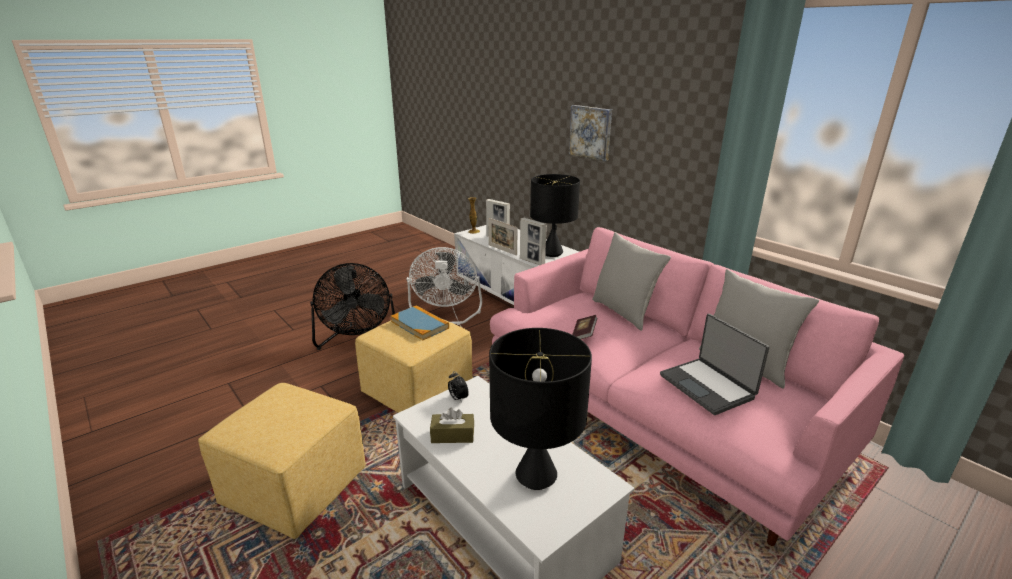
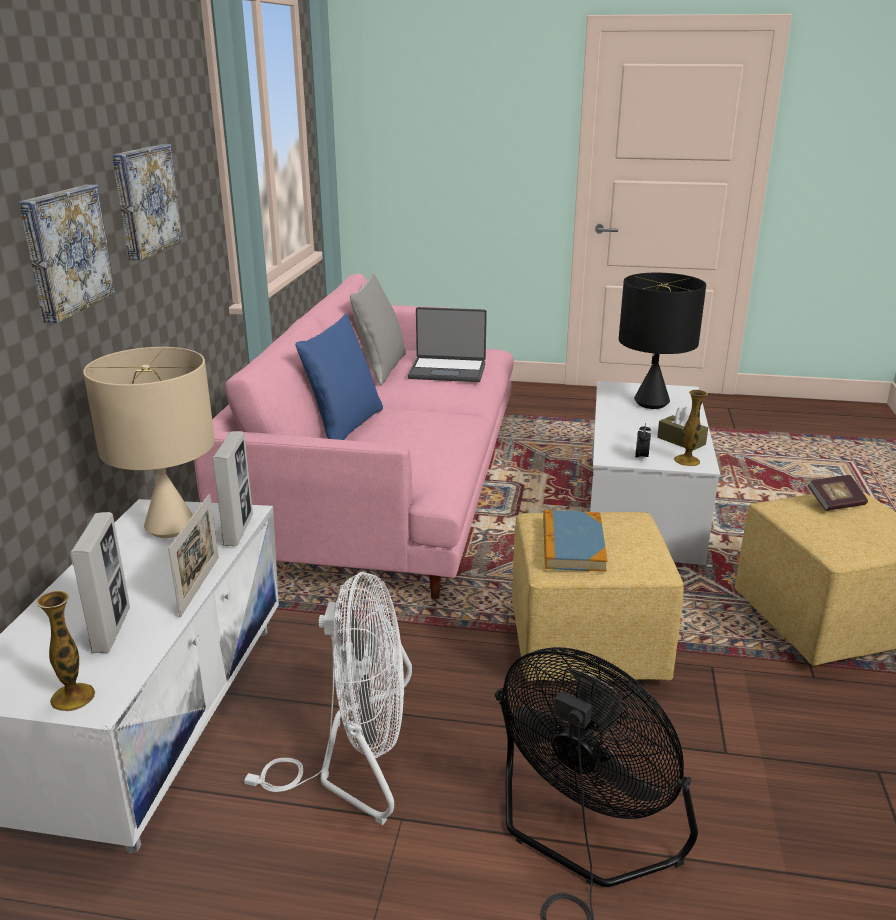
camera: 130 degrees left, 0 degrees up
(426, 414) = (687, 461): none -> vase
(447, 320) = (355, 755): white fan -> white fan turned 135 degrees counterclockwise
(552, 254) = (170, 528): black table lamp -> beige table lamp
(583, 334) = (438, 429): book -> book (835, 503)
(624, 312) = (344, 427): grey pillow -> blue pillow
(654, 131) = (144, 200): none -> picture
(707, 386) = (447, 371): laptop -> laptop turned 75 degrees clockwise

